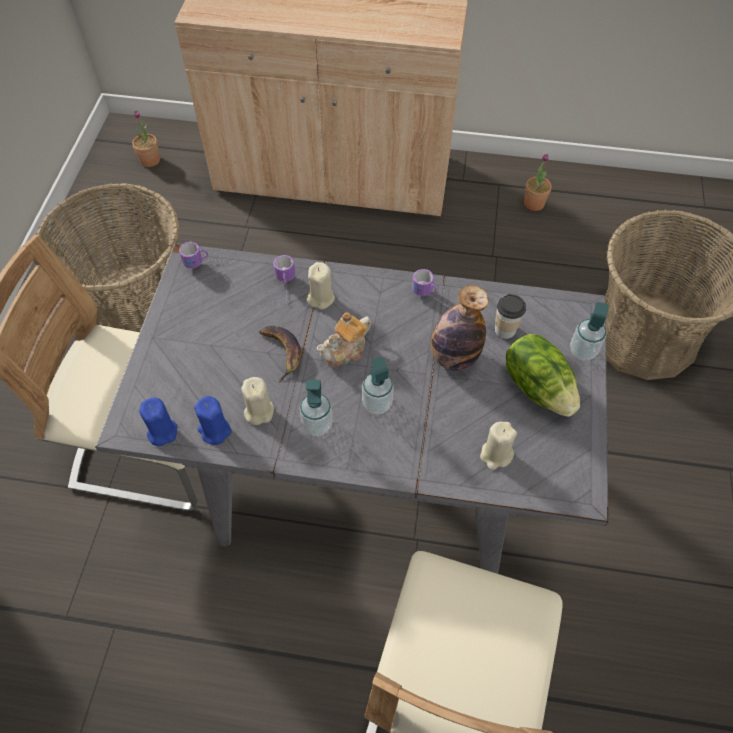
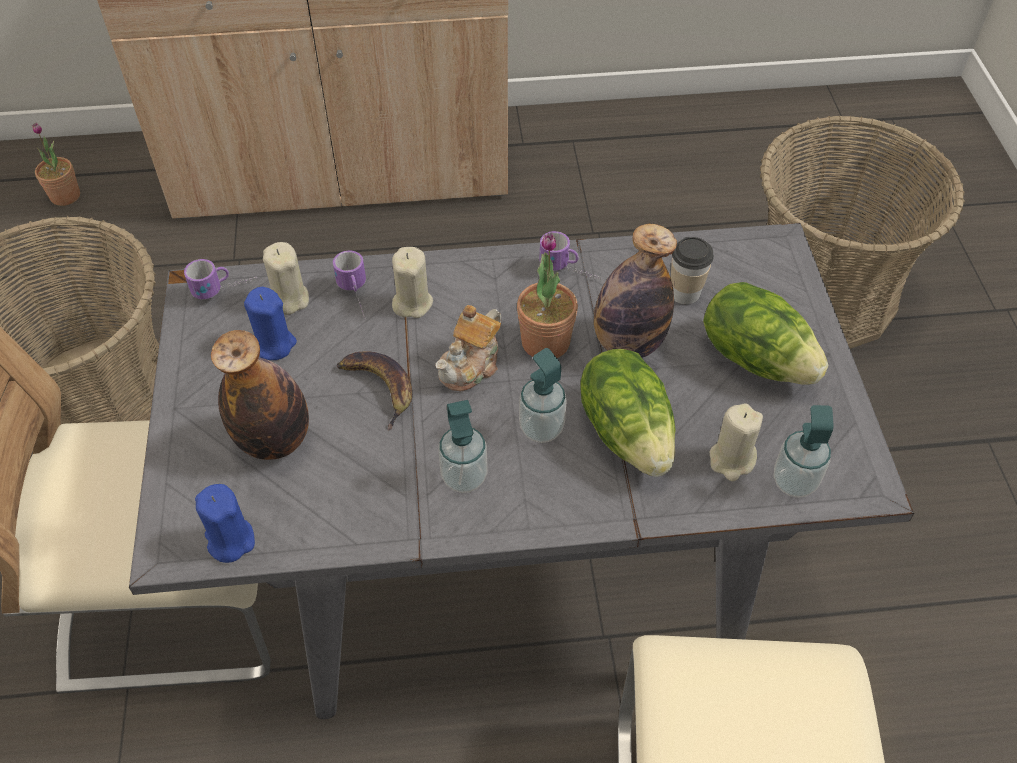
camera: 15 degrees left, 5 degrees down
(207, 372) = (274, 440): none -> bottle
(215, 431) = (312, 520): blue candle -> blue candle (273, 344)
(258, 411) = (370, 477): beige candle -> beige candle (289, 299)
(433, 419) = (627, 432): none -> lettuce
(534, 203) = (626, 156): potted plant -> potted plant (545, 342)
(583, 351) = (798, 298): soap dispenser -> soap dispenser (794, 481)

